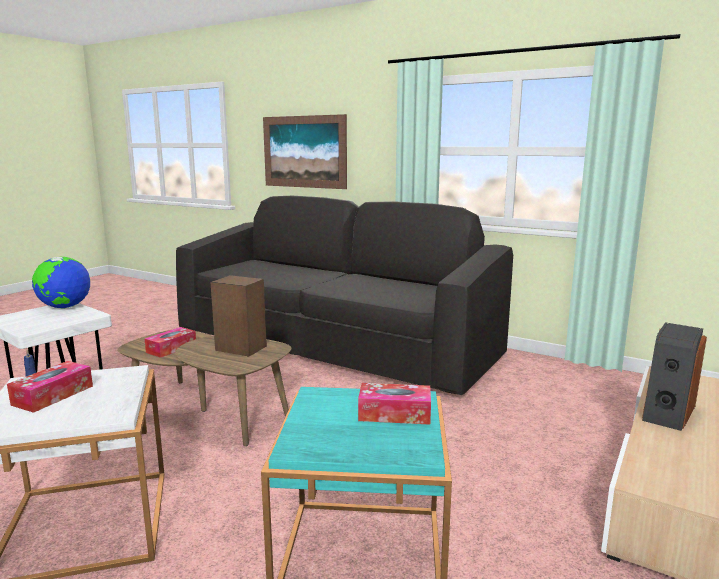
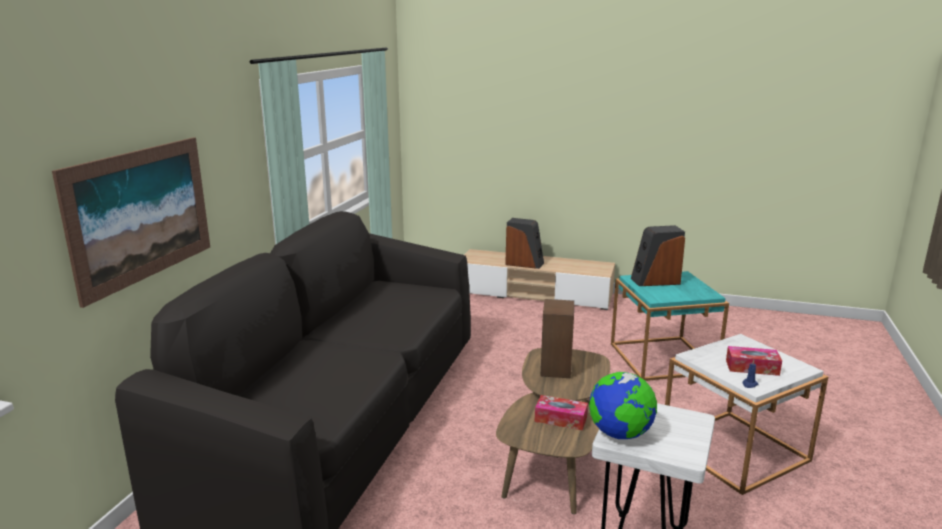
camera: 105 degrees left, 5 degrees up
(394, 414) = (655, 281): tissue box -> speaker

